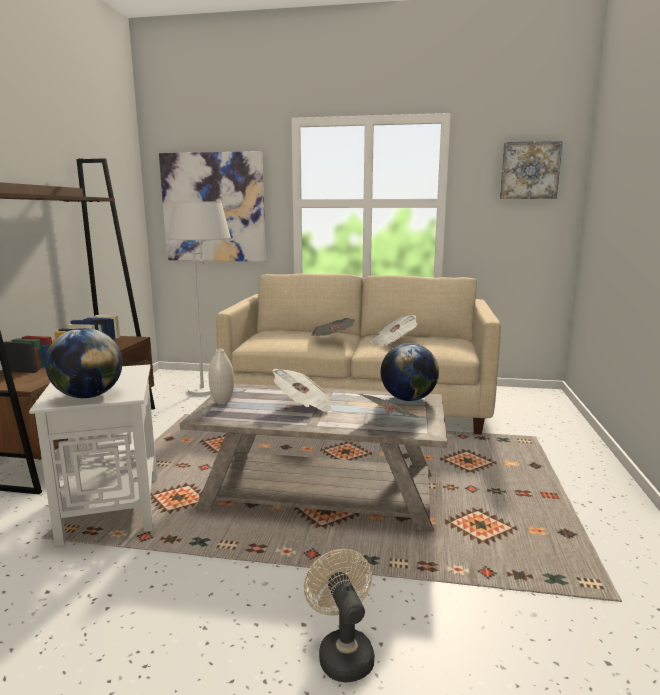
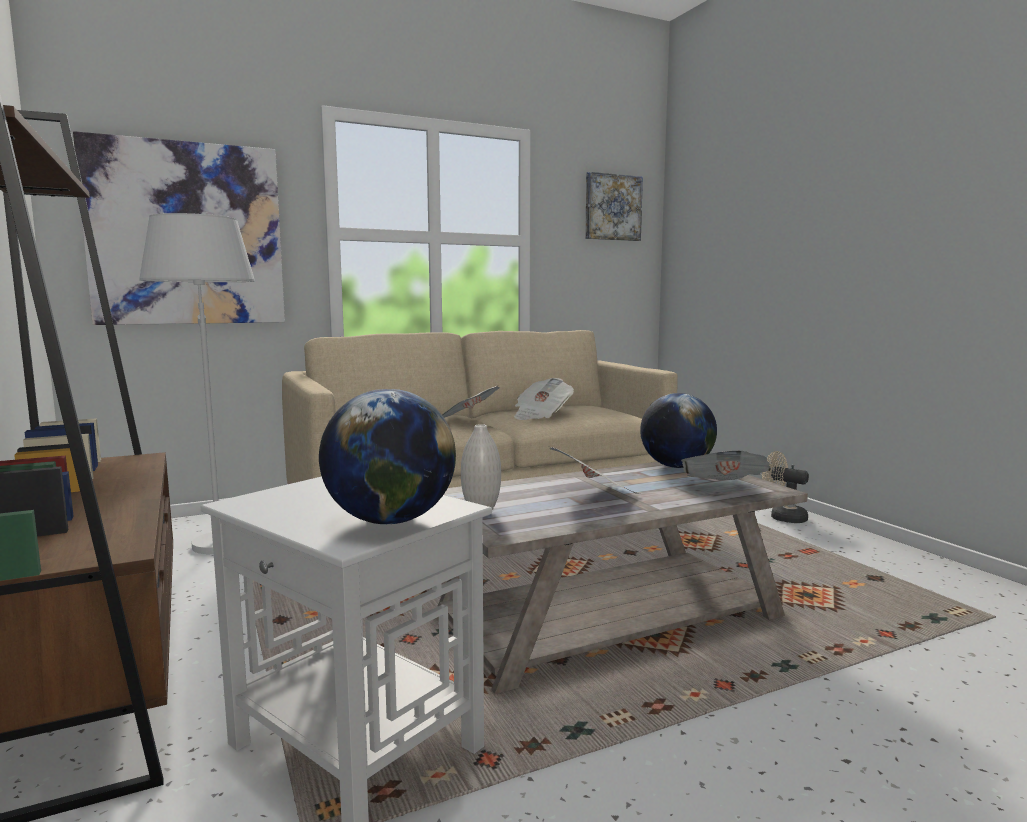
camera: 35 degrees left, 5 degrees down
(342, 652) = (924, 766): beige fan -> beige fan (782, 517)

